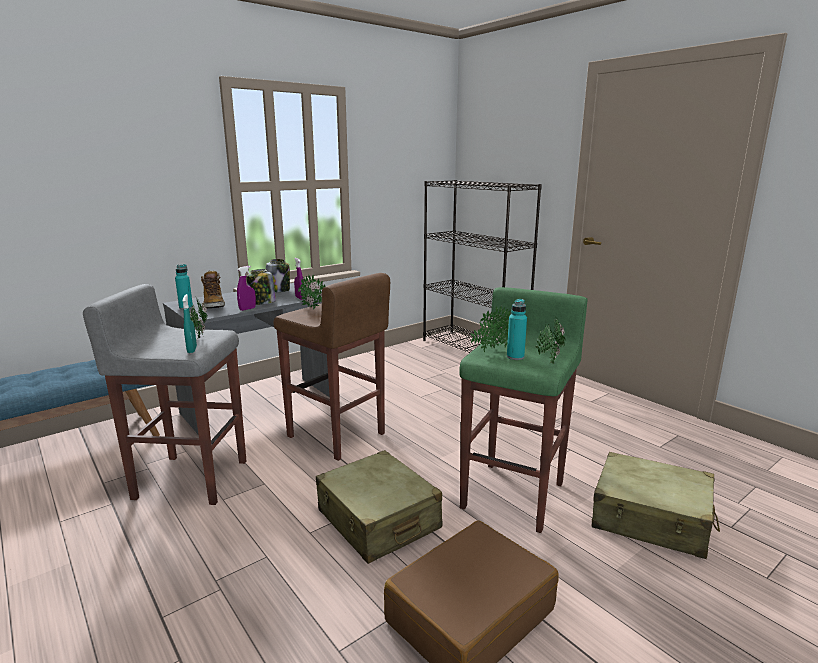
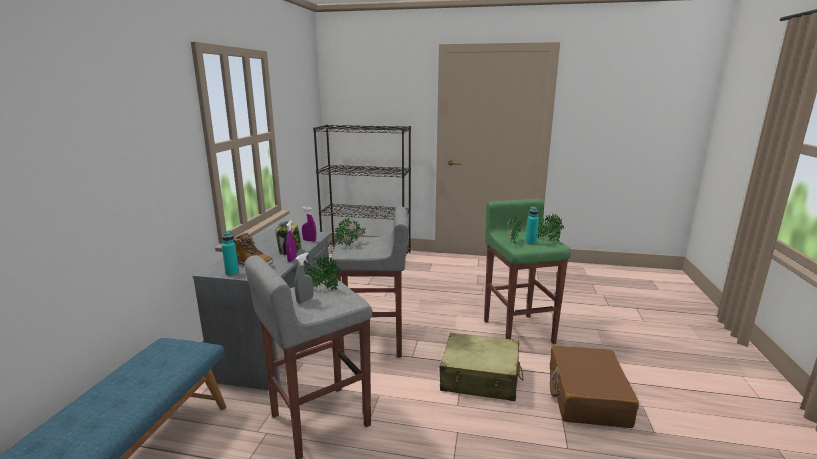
camera: 40 degrees left, 0 degrees up
(165, 340) = (305, 300): none -> grey spray bottle
(192, 350) = (348, 300): turquoise spray bottle -> none
(278, 290) = (272, 238): jar -> none
(336, 436) = (373, 343): brown stool -> grey stool
(651, 519) = (581, 315): beige suitcase -> none

